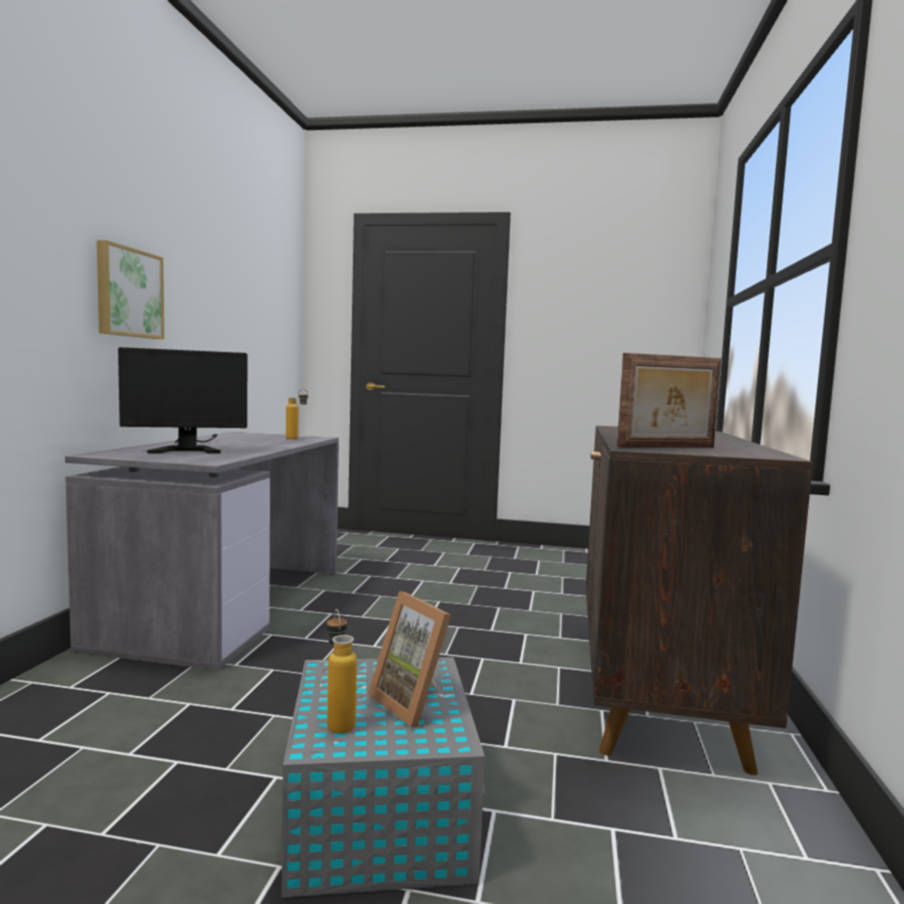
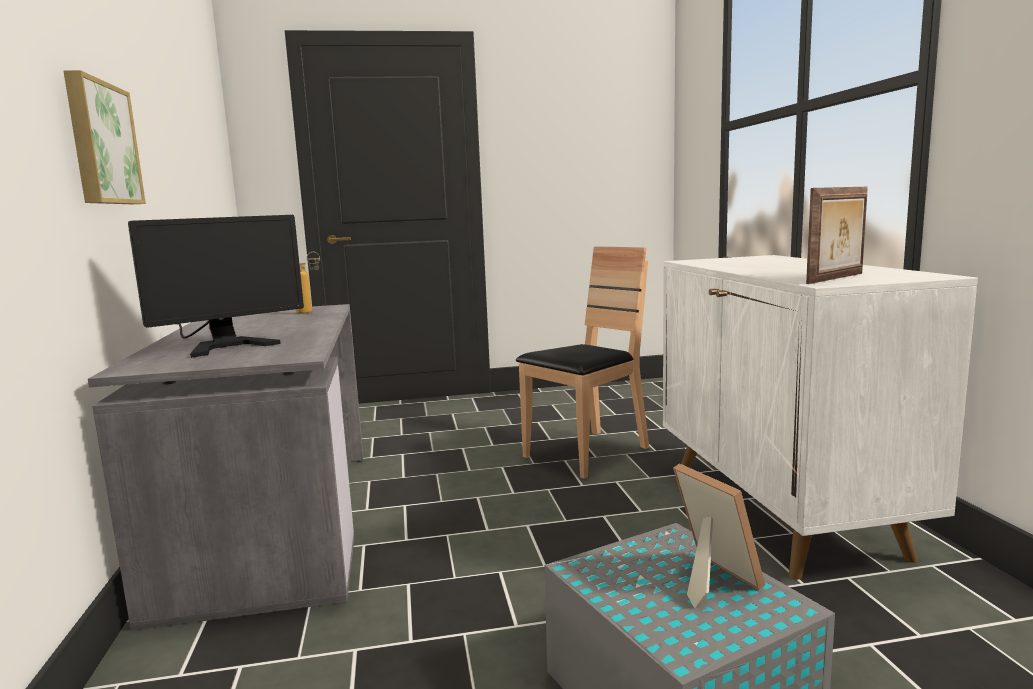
camera: 20 degrees left, 5 degrees up
(338, 721) = (669, 621): bottle -> none
(415, 702) = (709, 579): picture frame -> picture frame turned 150 degrees counterclockwise
(524, 606) = (587, 453): none -> brown chair
(658, 695) = (781, 511): brown cabinet -> white cabinet

